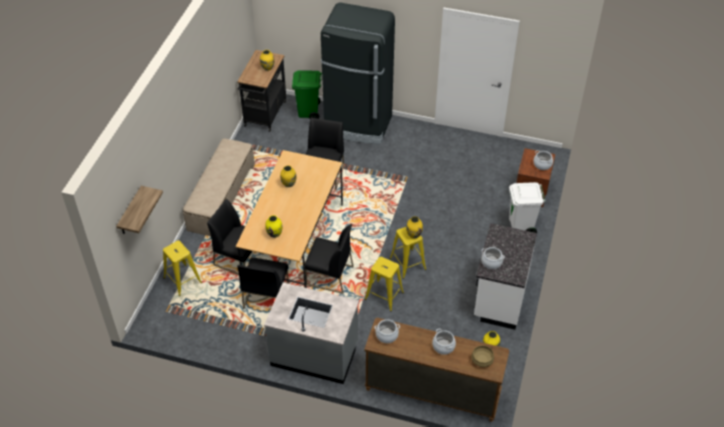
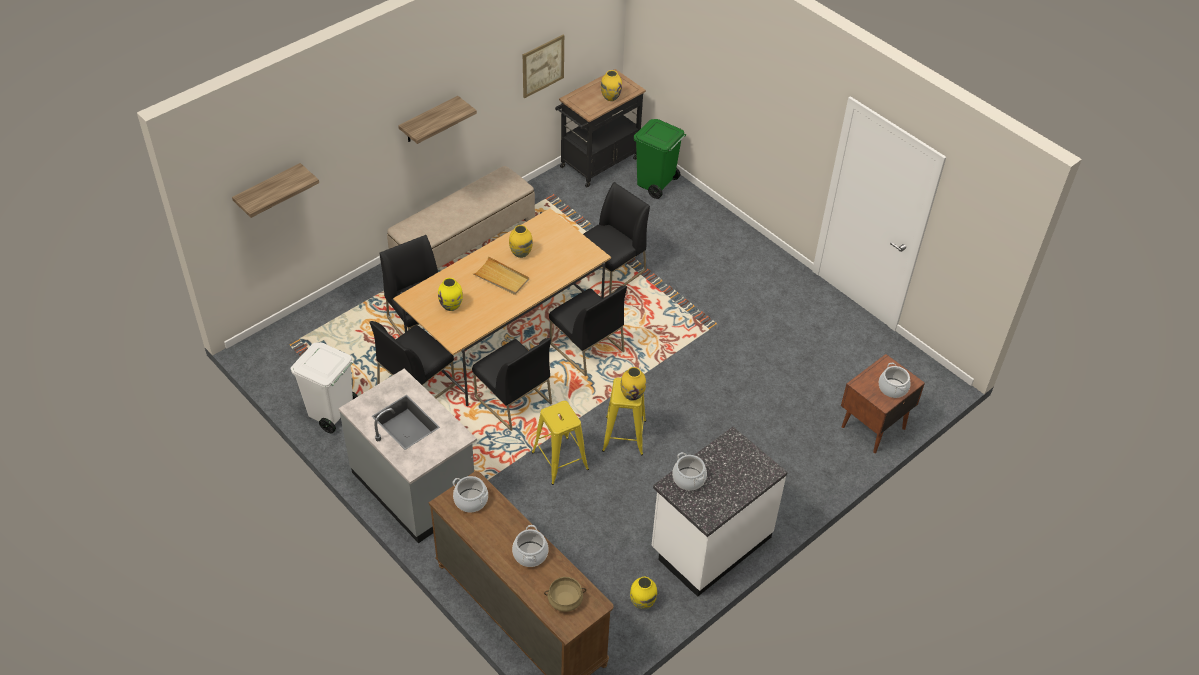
camera: 30 degrees right, 0 degrees up
(182, 280) = (337, 318): yellow stool -> none
(188, 125) = (429, 120): none -> shelf
(227, 63) = (543, 66): none -> picture
(290, 203) = (501, 278): none -> beige tray
(346, 225) = (586, 348): none -> black chair
(358, 125) = (706, 228): black fridge -> none
(521, 226) = (821, 464): white trash can -> white trash can (331, 413)

